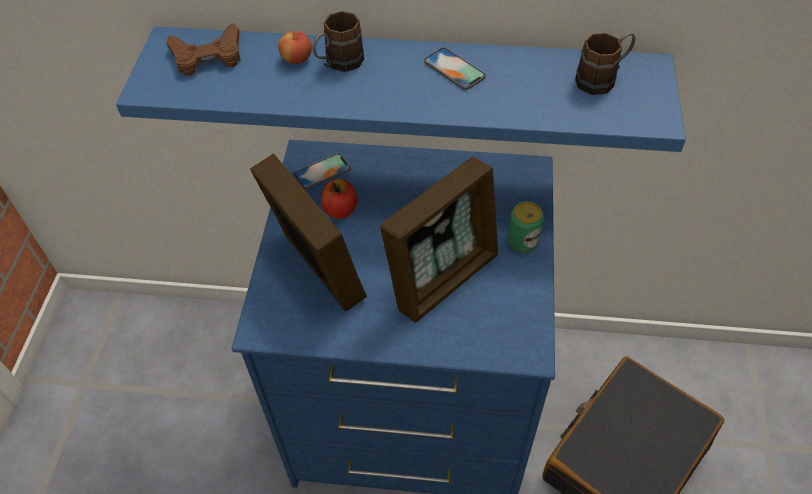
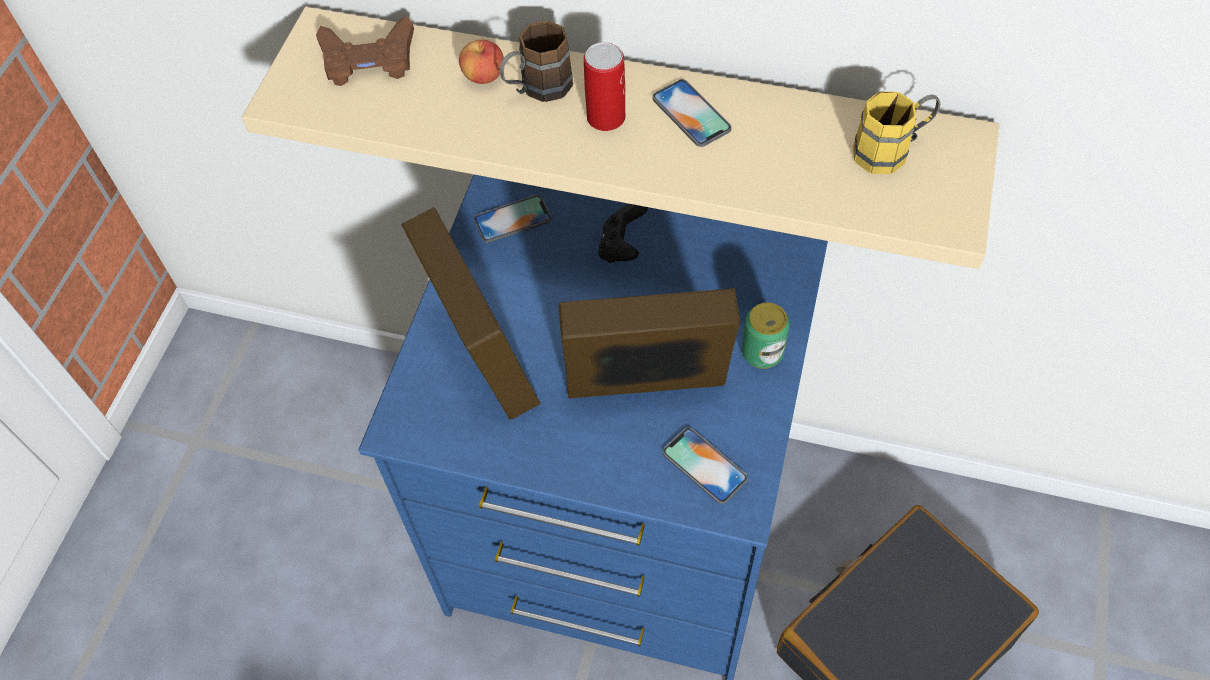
camera: 10 degrees right, 5 degrees up
(340, 210) = (527, 277): apple -> none
(393, 77) = (606, 117): none -> can
(406, 182) = (622, 247): none -> black game controller
(407, 76) = (635, 107): blue shelf -> beige shelf
(443, 277) = (645, 389): picture frame -> picture frame turned 150 degrees counterclockwise
(497, 325) = (704, 465): none -> phone
(602, 79) = (891, 150): brown mug -> yellow mug

